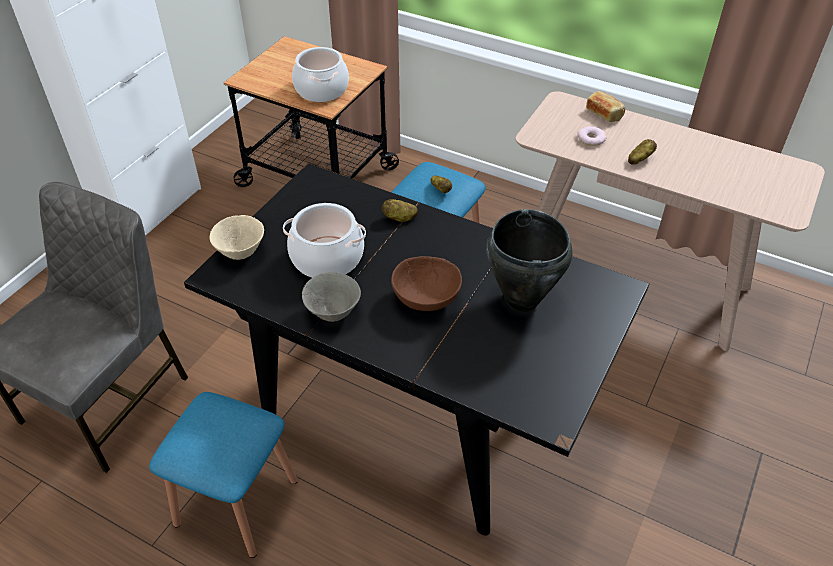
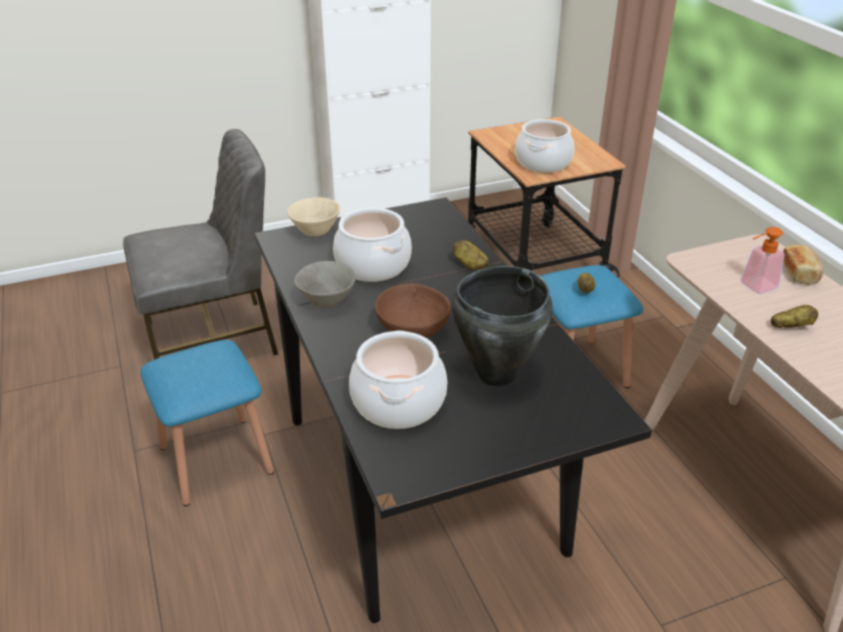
camera: 40 degrees right, 10 degrees down
(486, 363) = (399, 402): none -> cooking pot
(591, 139) = (754, 287): donut -> soap dispenser

